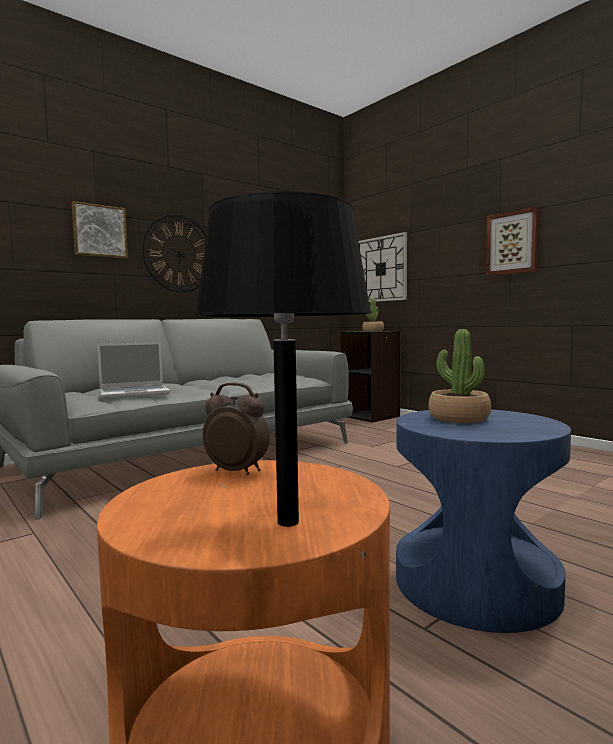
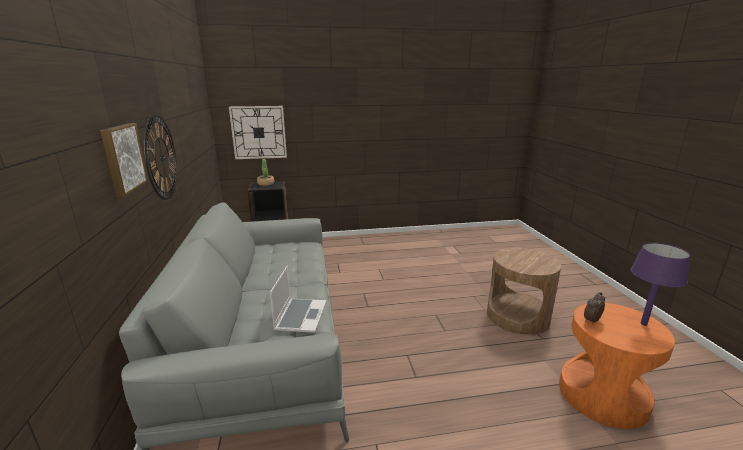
camera: 60 degrees left, 15 degrees up
(287, 522) = (643, 324): black table lamp -> purple table lamp
(458, 418) = (518, 260): potted plant -> none
(476, 583) = (518, 316): blue side table -> brown side table
(512, 243) = (366, 124): picture -> none

